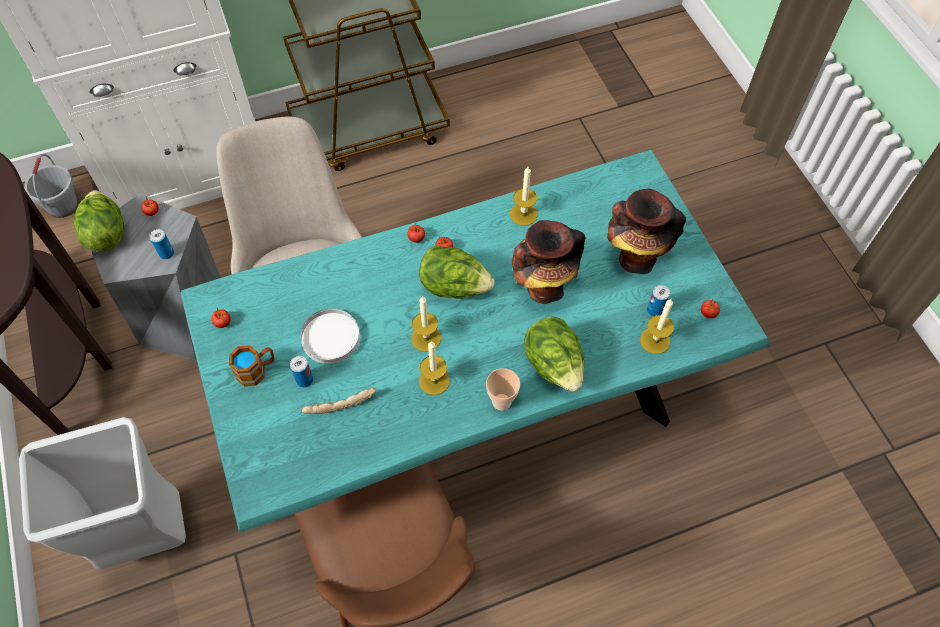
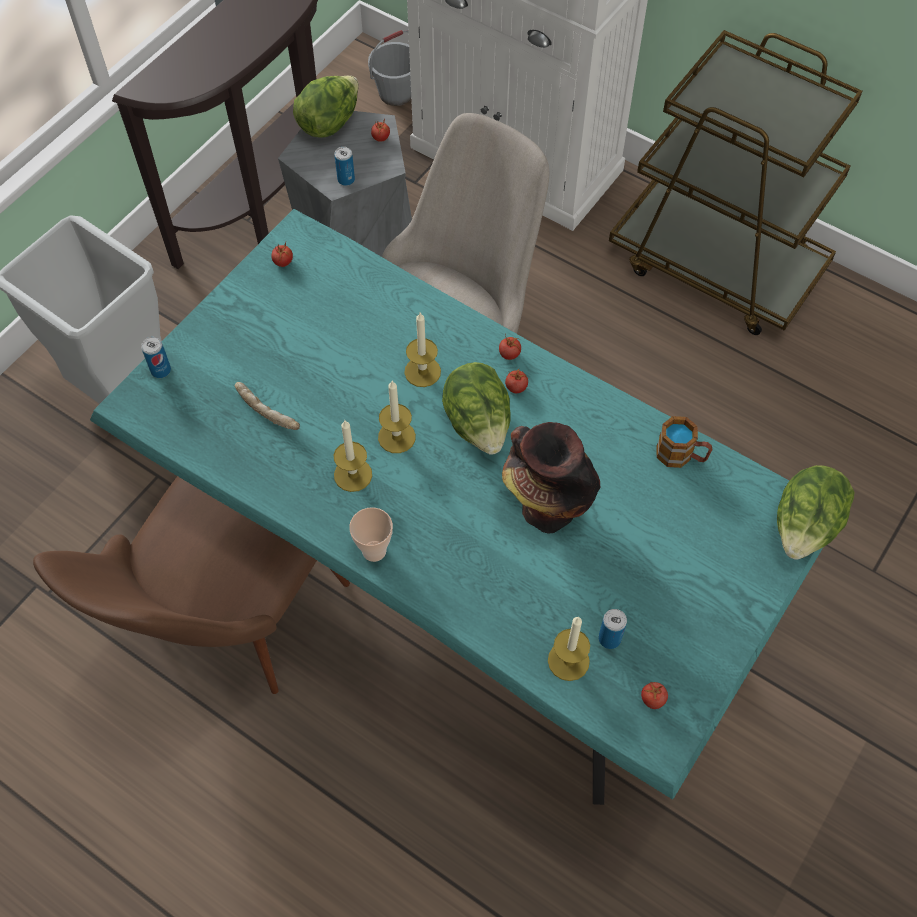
camera: 55 degrees right, 0 degrees up
(257, 370) = (253, 321): mug -> mug (681, 455)
(304, 380) = (272, 365): can -> can (161, 370)
(330, 338) = (333, 357): white plate -> none
(523, 214) = (626, 432): candle -> candle (422, 371)
(554, 365) = (456, 575): lettuce -> lettuce (804, 527)
(635, 258) = (664, 578): vase -> none

